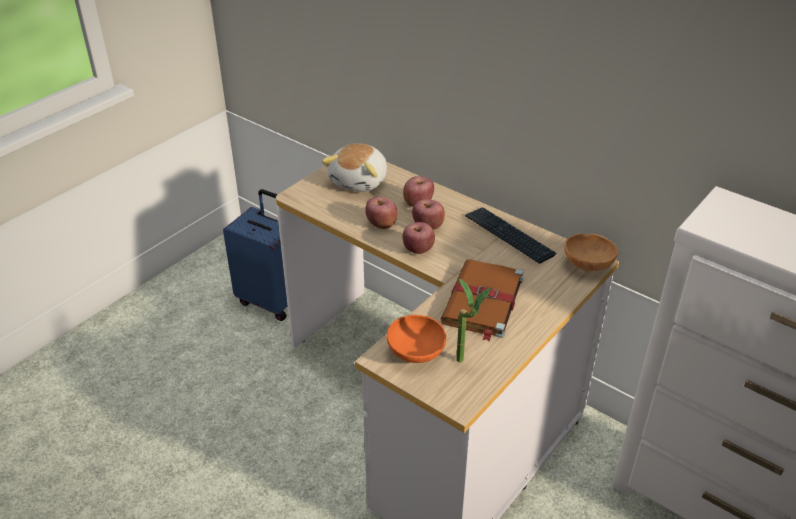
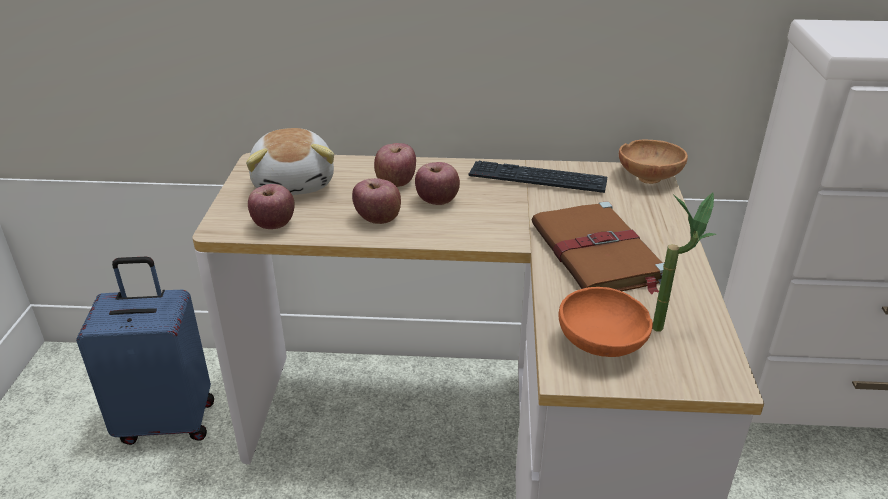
camera: 35 degrees left, 5 degrees down
(418, 250) = (457, 229): apple -> apple (274, 225)

